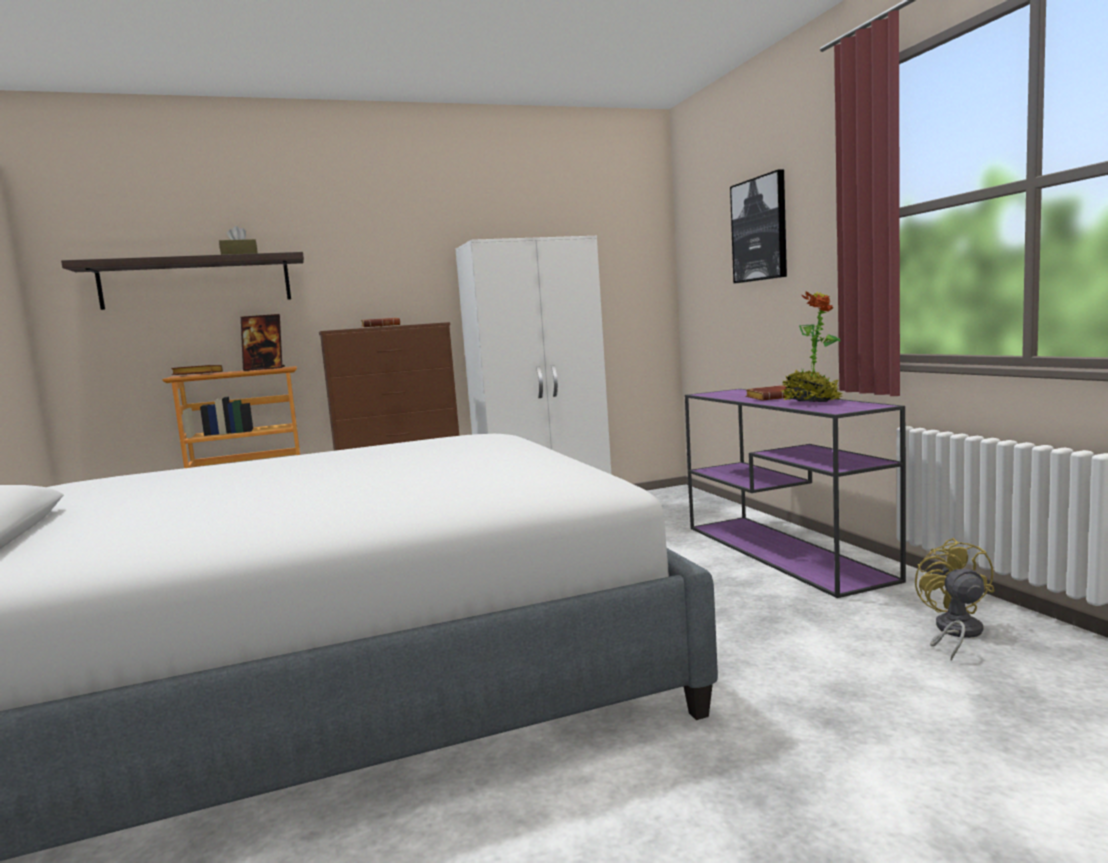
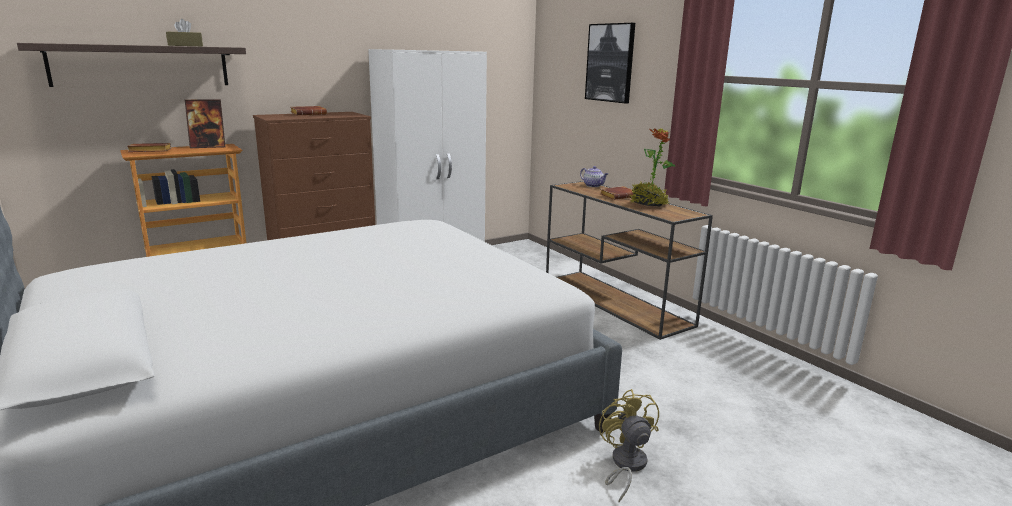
camera: 15 degrees left, 10 degrees up
(745, 391) = (593, 186): none -> teapot
(785, 552) = (616, 302): purple console table -> brown console table
(954, 632) = (734, 364): yellow fan -> yellow fan (625, 465)

